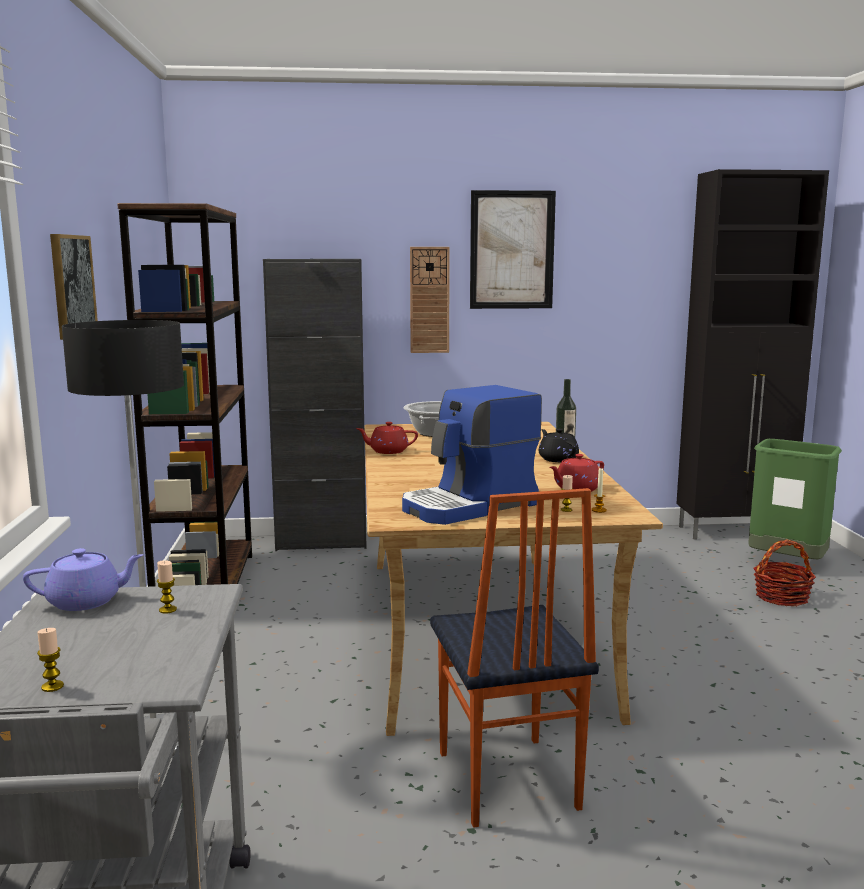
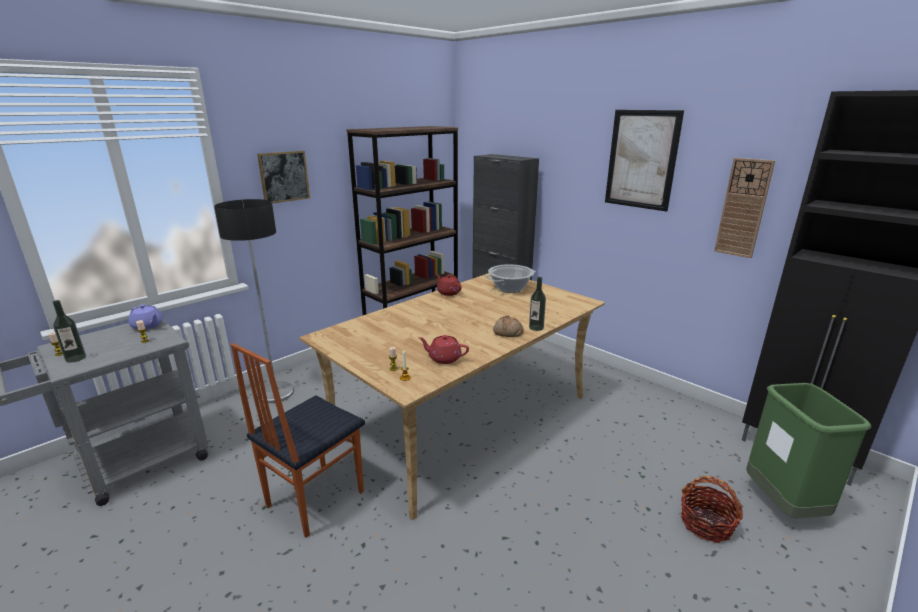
camera: 50 degrees right, 10 degrees up
(120, 672) = (75, 358): none -> bottle
(429, 300) = (580, 192): wall clock -> wall clock (743, 208)
(470, 506) = (367, 344): coffee machine -> none
(557, 459) = (507, 333): black teapot -> bread

